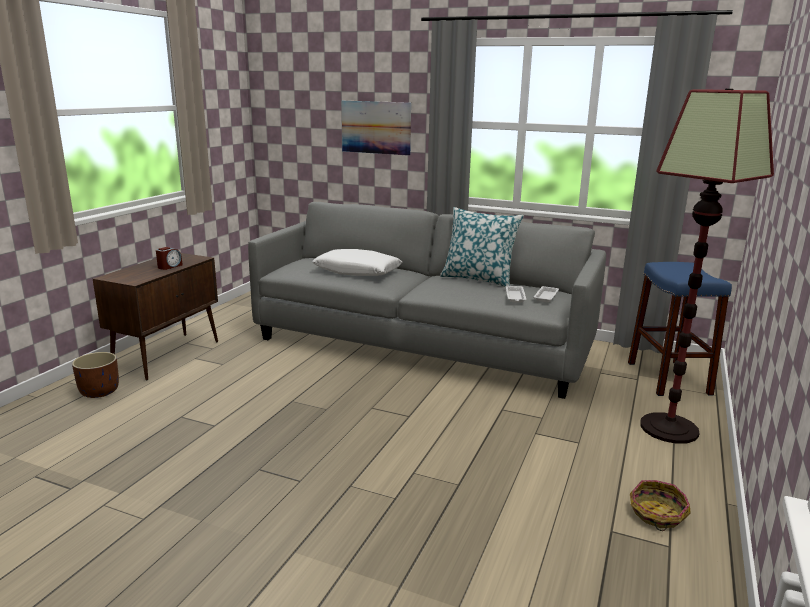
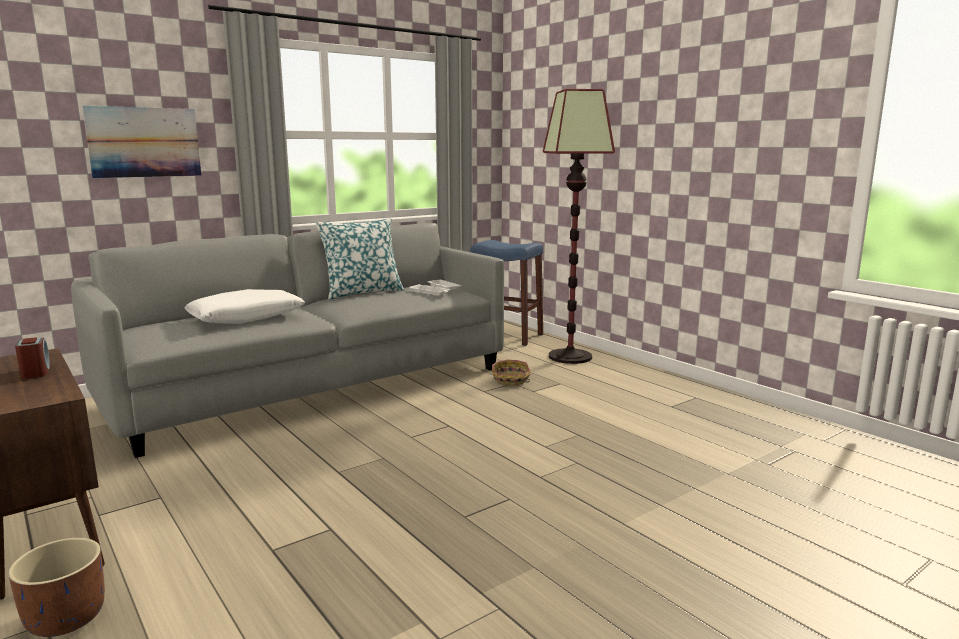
camera: 60 degrees left, 5 degrees down
(657, 514) = (662, 390): basket -> basket (511, 380)

